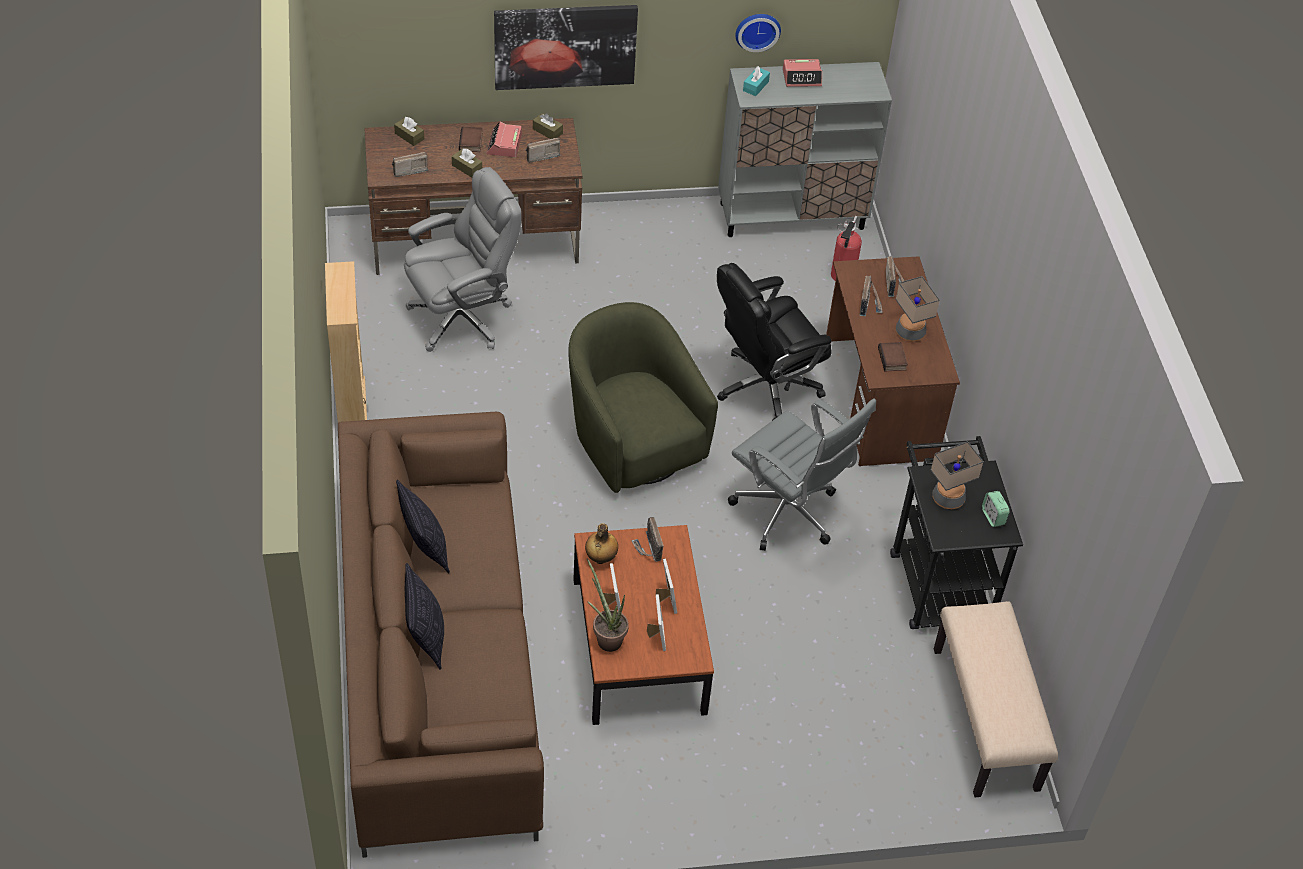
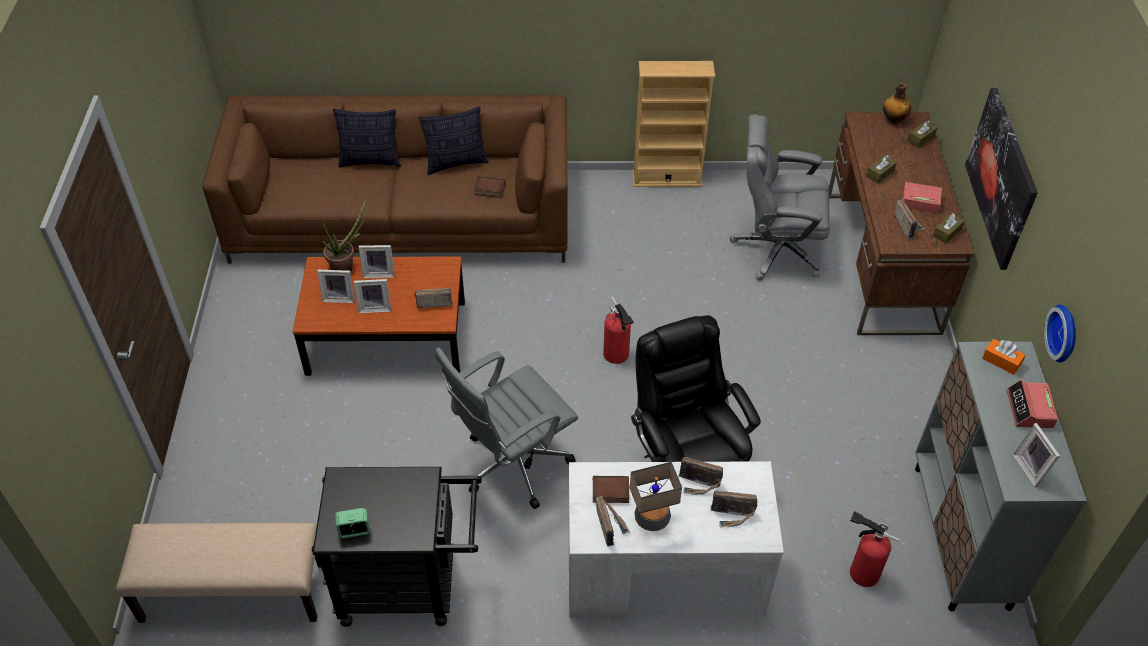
camera: 100 degrees right, 0 degrees up
(408, 170) = (871, 136): radio -> radio (610, 525)
(462, 317) = (776, 249): grey office chair -> grey office chair turned 120 degrees clockwise
(471, 142) = (919, 178): book -> book (489, 190)
(600, 558) = (429, 270): bottle -> bottle (893, 119)
(633, 441) = (617, 356): green armchair -> fire extinguisher
(755, 86) = (1001, 361): turquoise tissue box -> orange tissue box
(858, 83) = (1031, 468): none -> picture frame
(879, 399) = (664, 576): brown desk -> white desk
(948, 498) = (389, 493): table lamp -> none

